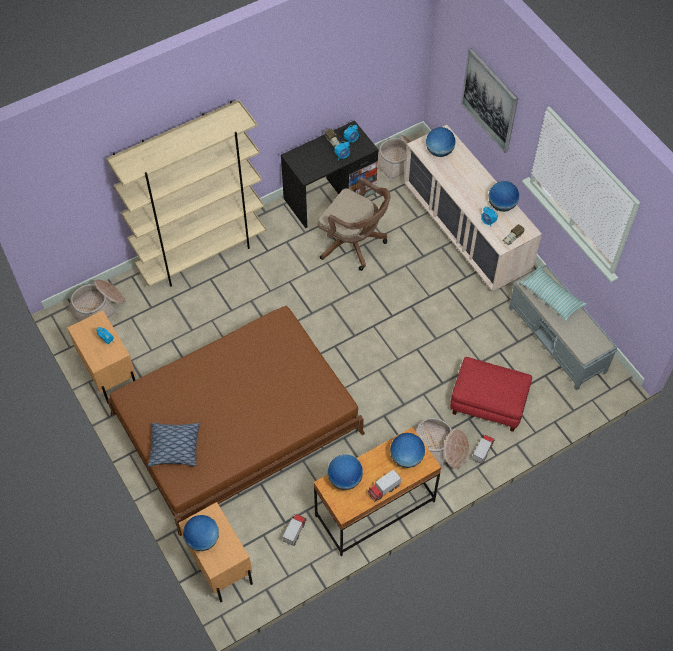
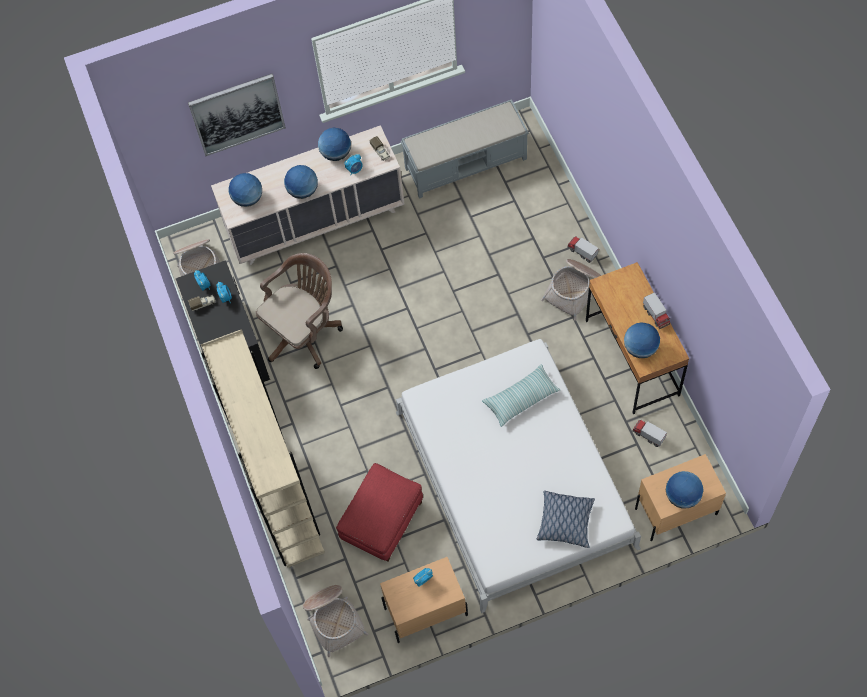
camera: 75 degrees left, 5 degrees up
(237, 423) = (515, 478): brown bed -> white bed
(406, 457) = (623, 290): globe -> globe (303, 191)
(488, 402) = (528, 237): red ottoman -> red ottoman (382, 520)
(551, 297) = (443, 141): pillow -> pillow (521, 398)

